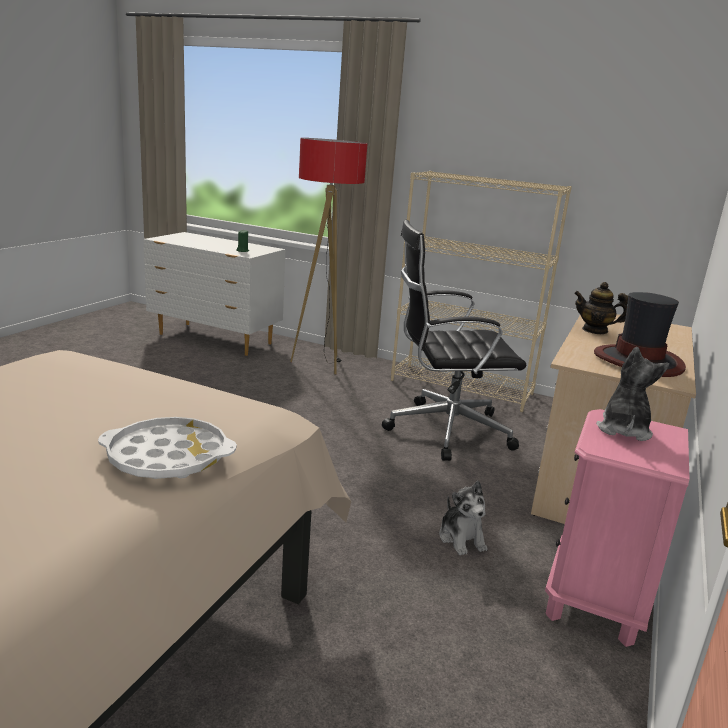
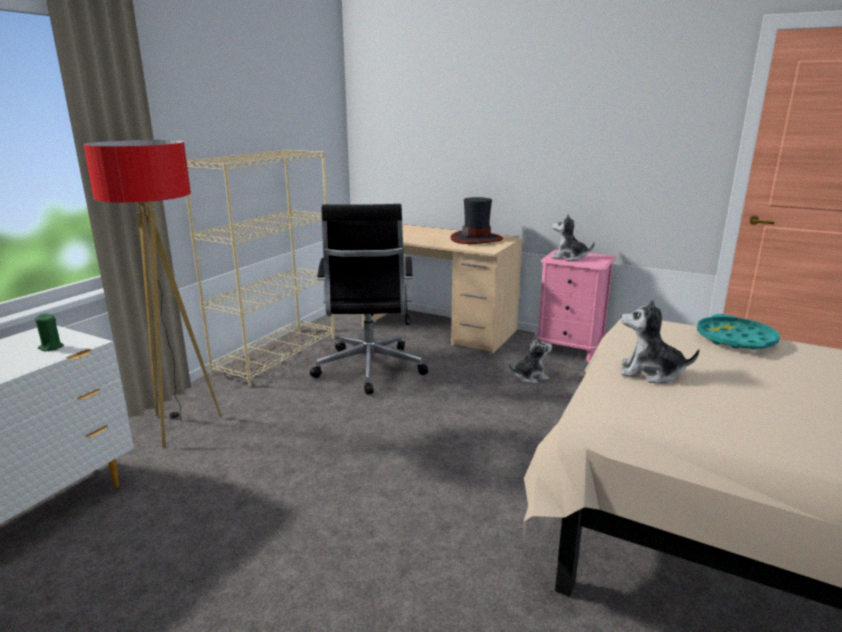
camera: 85 degrees left, 0 degrees up
(101, 384) = (650, 373): none -> plush toy
(168, 457) = (735, 339): white tray -> turquoise tray
(595, 330) = (416, 239): teapot -> none

